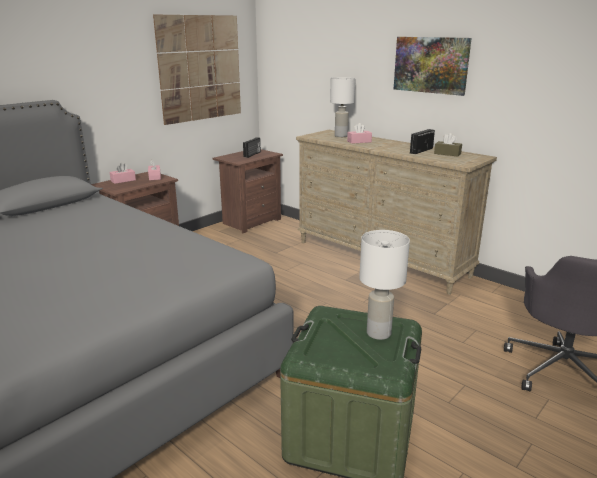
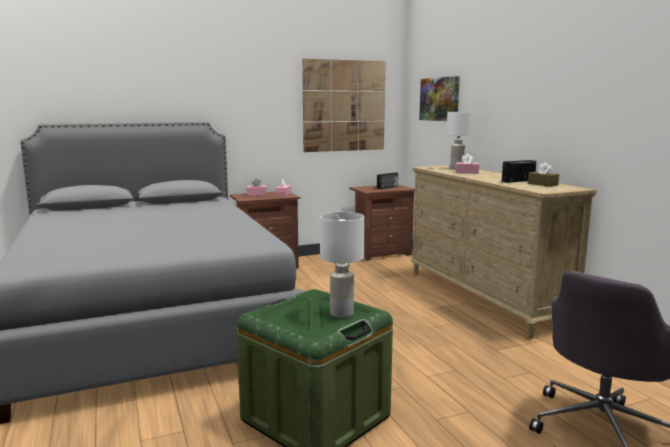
camera: 25 degrees right, 10 degrees down
(431, 65) = (538, 95): picture -> picture (439, 99)

